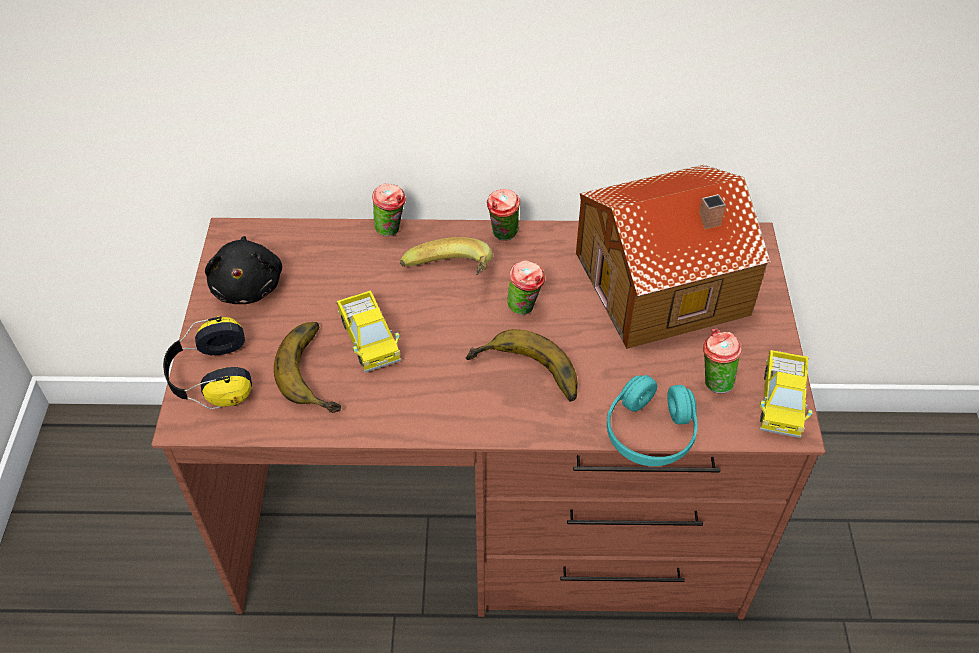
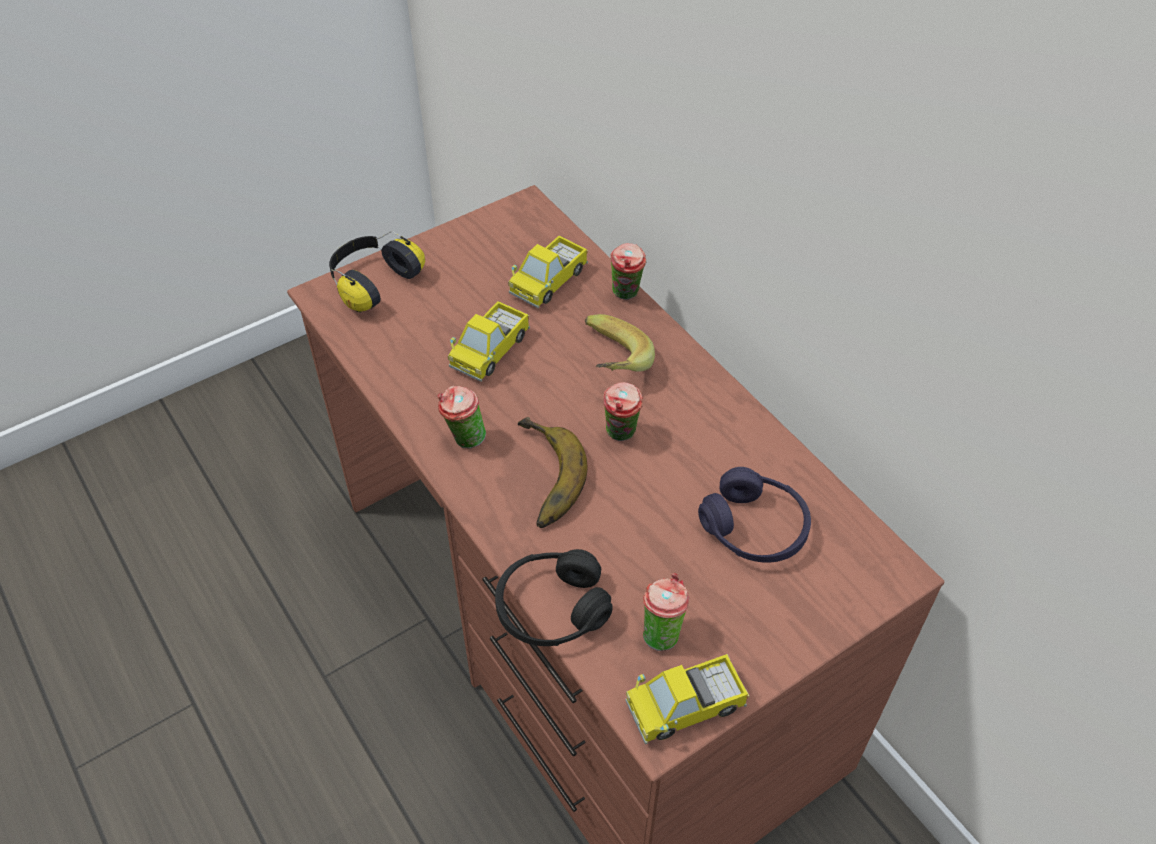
camera: 55 degrees right, 0 degrees up
(248, 285) = (482, 247): black plush toy -> none
(319, 370) = (432, 339): banana -> none
(331, 266) = (549, 282): none -> toy truck
(503, 236) = (695, 372): cup -> cup (464, 440)
(650, 432) = (552, 608): turquoise headphones -> black headphones
(665, 285) = (754, 528): toy house -> purple headphones

